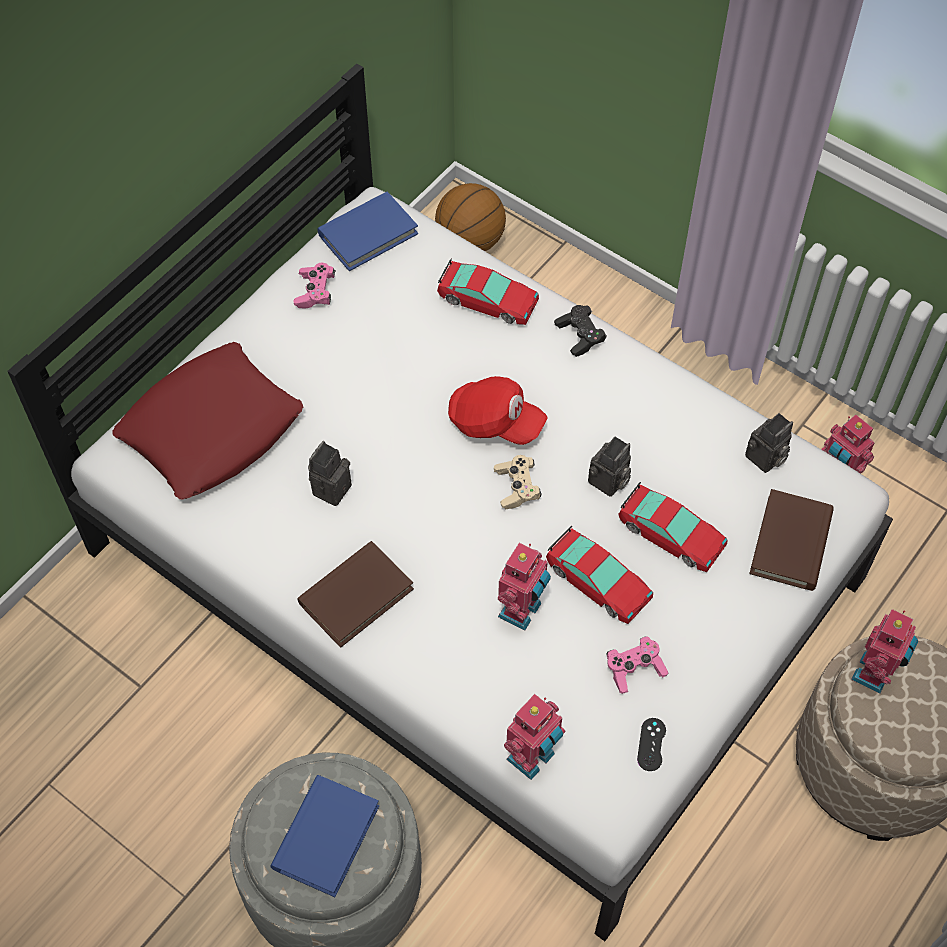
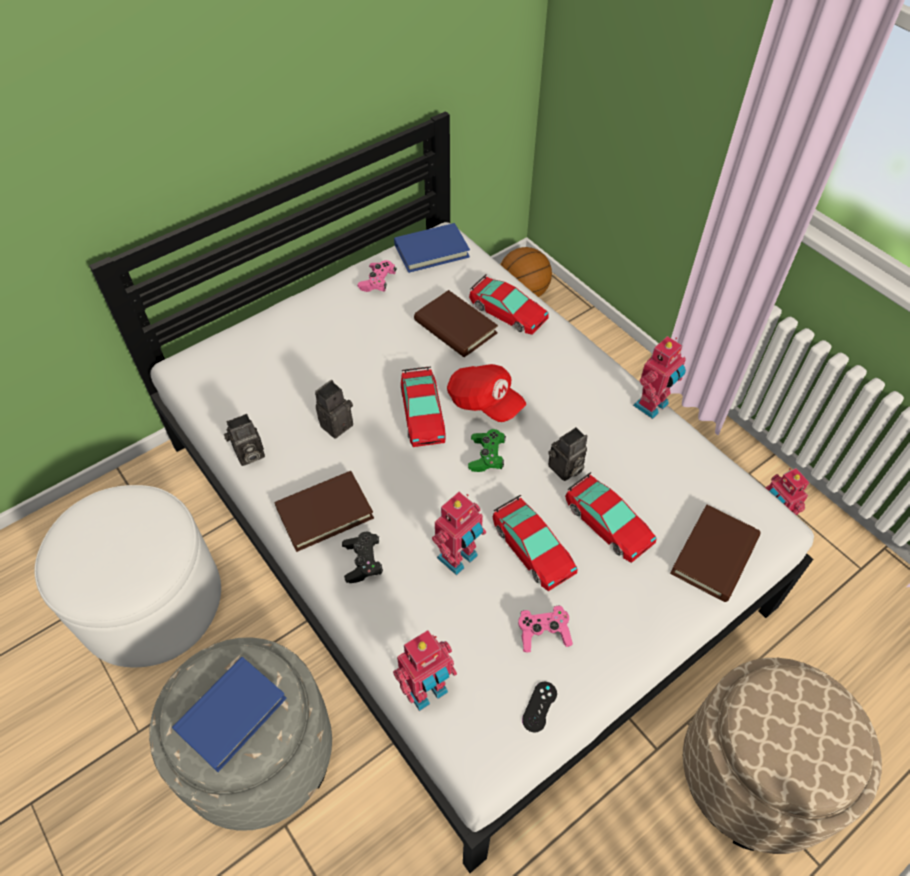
camera: 15 degrees right, 5 degrees down
(138, 748) = (151, 601): none -> white ottoman
(211, 428) = (262, 361): red pillow -> none
(427, 452) = (422, 413): none -> toy car
(431, 334) = (455, 327): none -> brown book
(517, 487) = (486, 456): beige game controller -> green game controller
(580, 336) = (574, 352): black game controller -> black game controller (363, 562)
(765, 459) = (707, 480): camera -> camera (248, 455)
(875, 674) = (769, 694): toy robot -> toy robot (652, 406)

